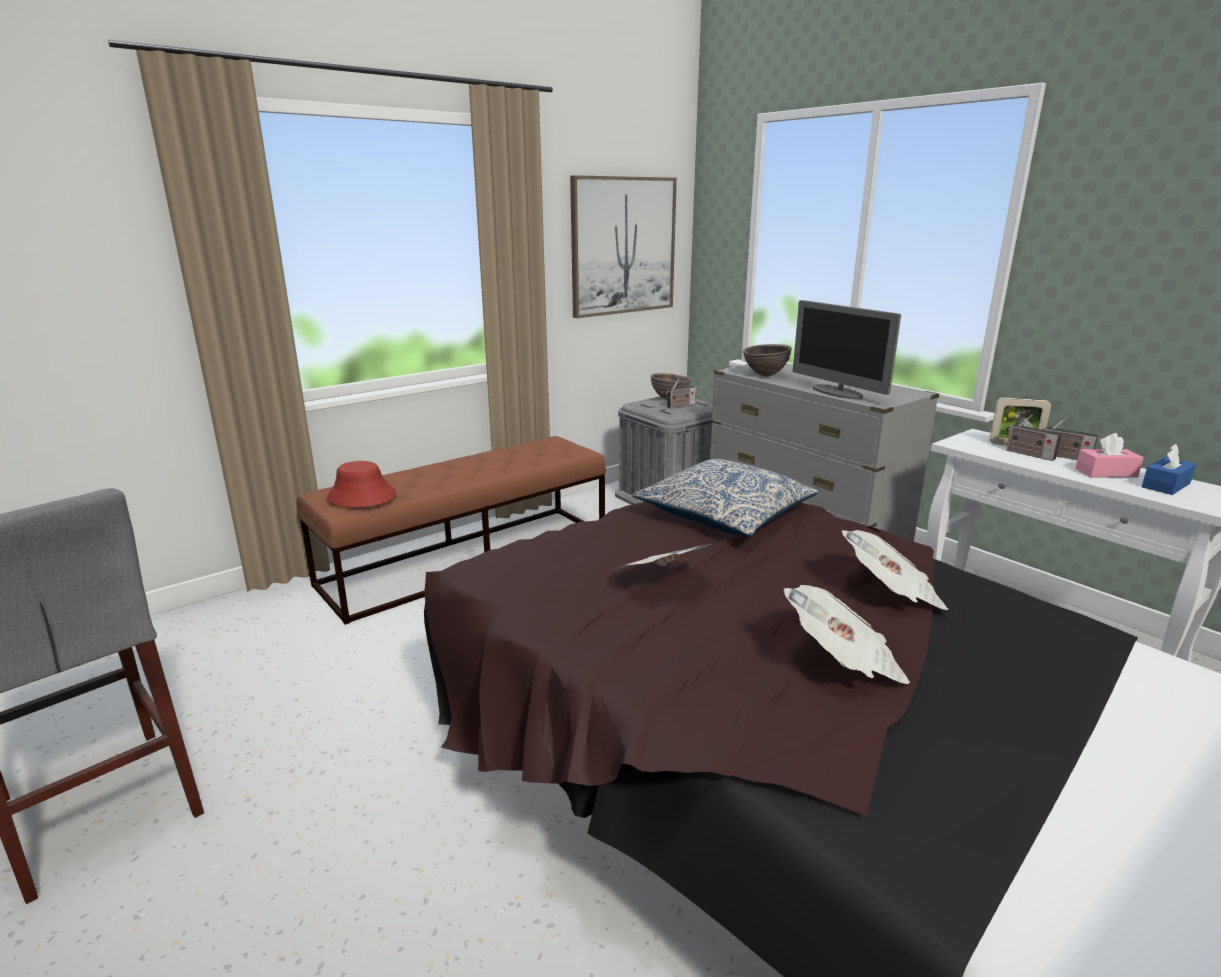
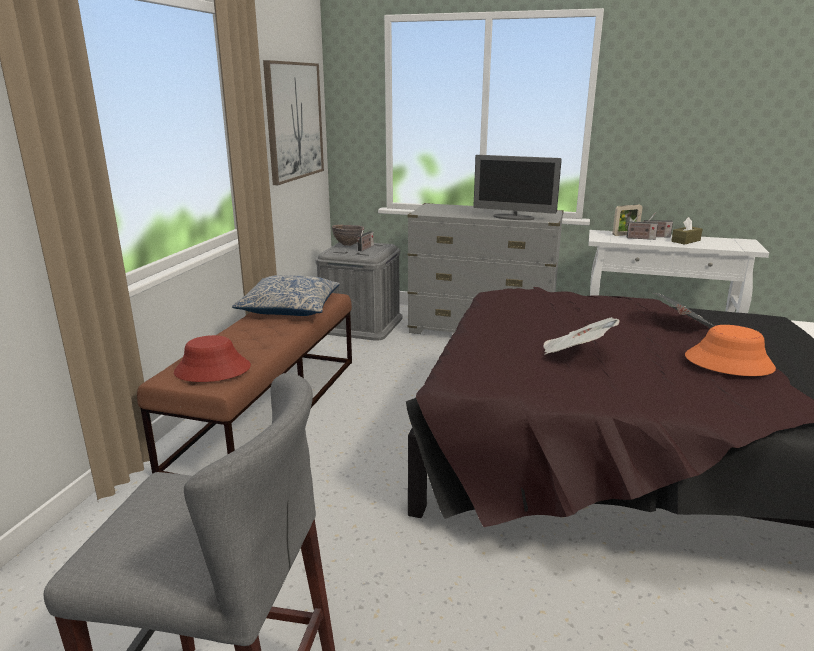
camera: 35 degrees left, 0 degrees up
(725, 513) = (531, 307): pillow -> pillow (290, 307)
(765, 375) = (447, 213): brown bowl -> none
(843, 662) = (728, 362): newspaper -> orange hat
(1106, 473) = (685, 241): pink tissue box -> brown tissue box
(1165, 485) = (716, 242): blue tissue box -> none

